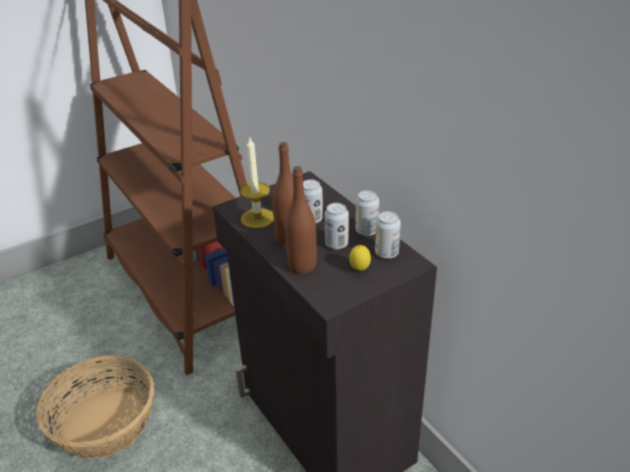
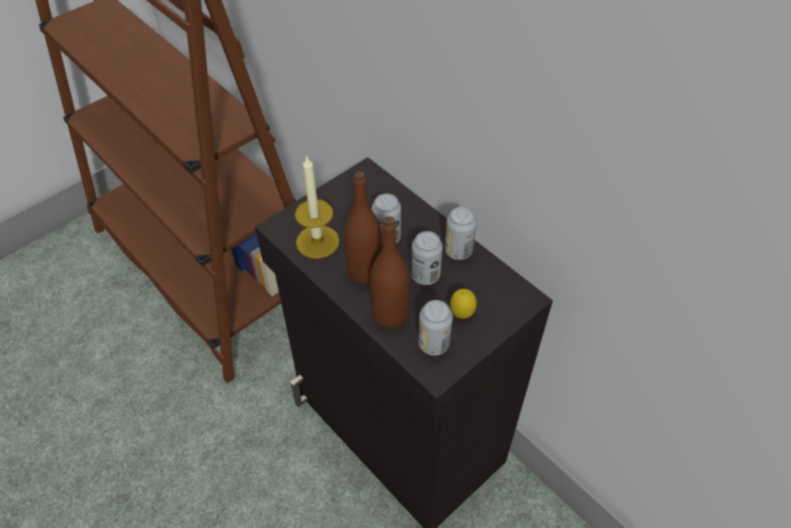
camera: 10 degrees left, 15 degrees up
(105, 423) = (142, 457): basket -> none
(386, 253) = (489, 284): can -> can (433, 344)

